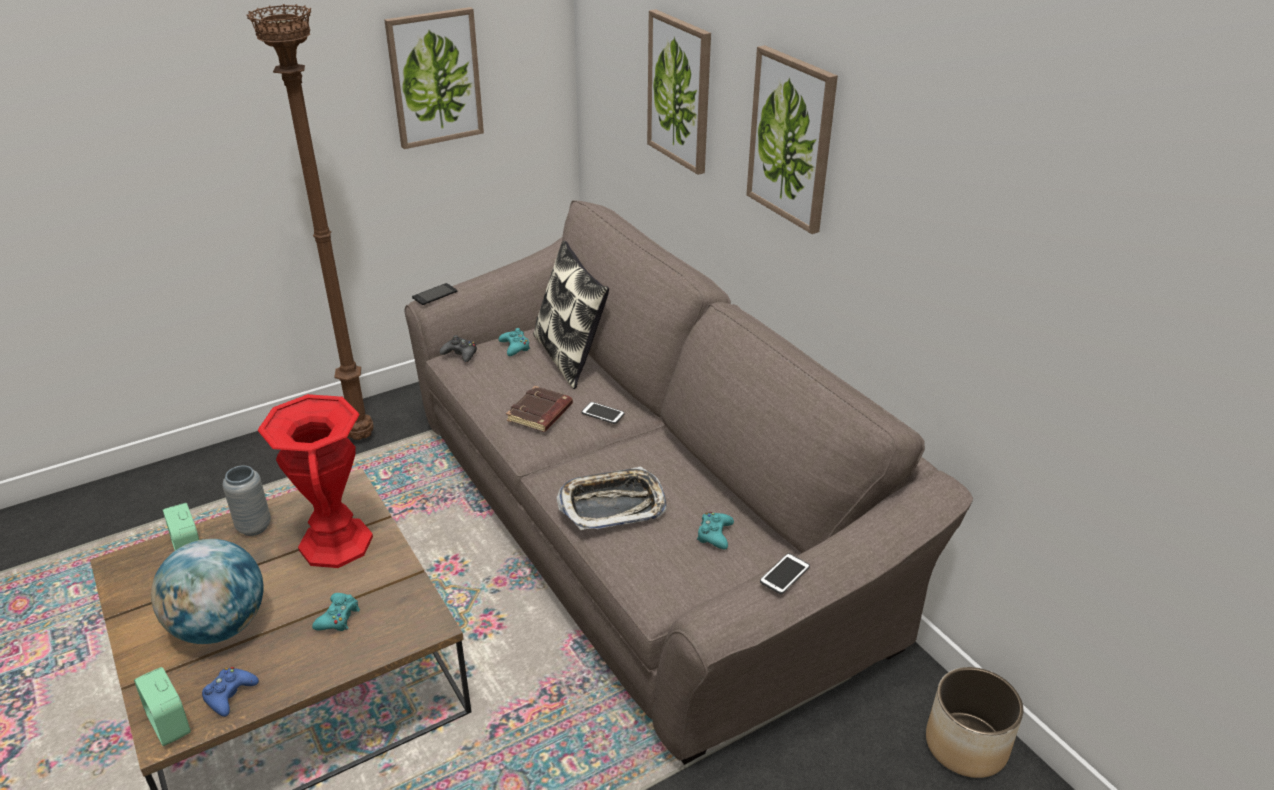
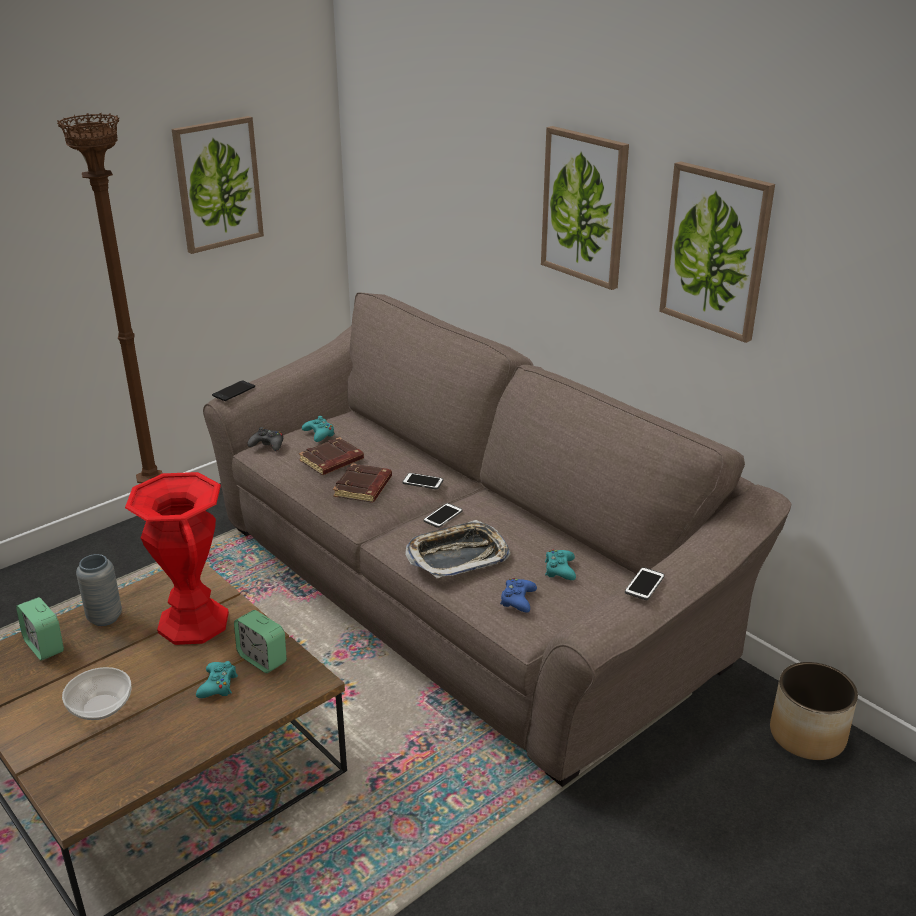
camera: 10 degrees left, 5 degrees down
(169, 723) = (78, 797): alarm clock -> alarm clock (262, 659)
(219, 626) = (100, 708): globe -> bowl
(229, 695) = (131, 765): blue game controller -> blue game controller (518, 600)
(518, 380) = (331, 461): none -> brown book
(570, 357) = (375, 438): pillow -> none
(611, 456) = (443, 516): none -> phone
(680, 91) = (463, 179): picture -> picture (716, 251)

